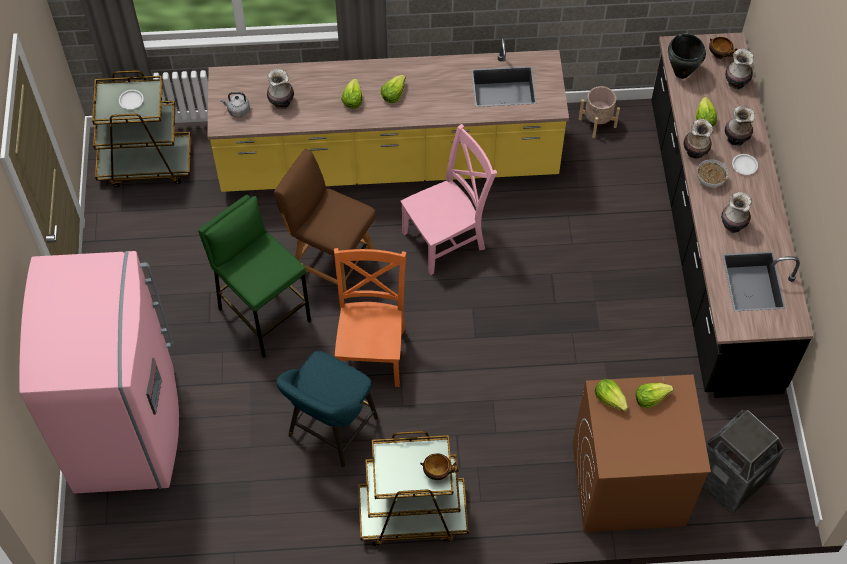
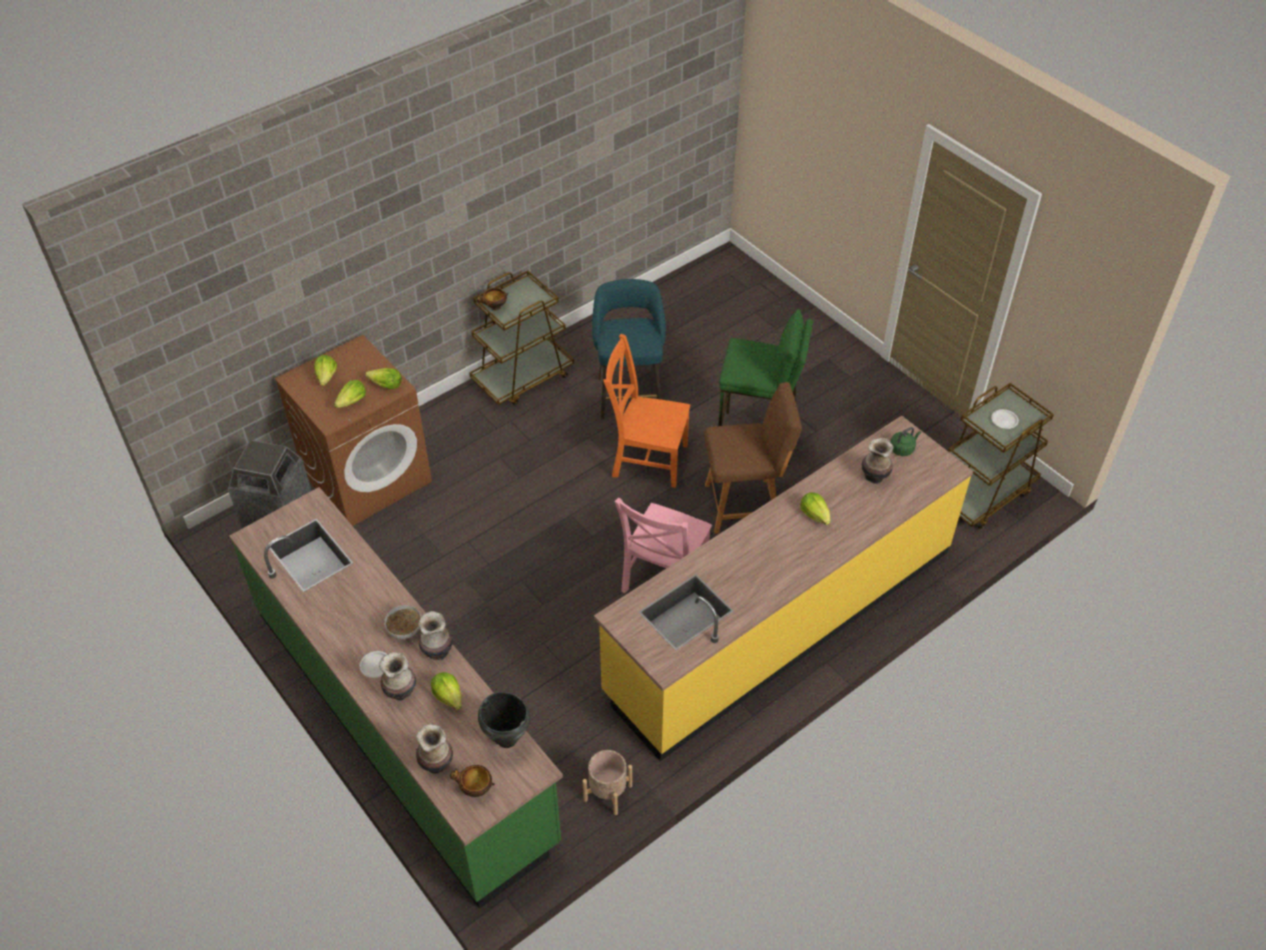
camera: 145 degrees right, 10 degrees down
(128, 428) = (774, 323): pink fridge -> none
(237, 110) = (903, 449): grey kettle -> green kettle
(372, 352) = (646, 459): orange chair -> orange chair turned 135 degrees clockwise
(393, 94) = (784, 541): lettuce -> lettuce (327, 377)
(710, 243) = (403, 723): black counter -> green counter
(732, 225) = (357, 595): vase -> none

